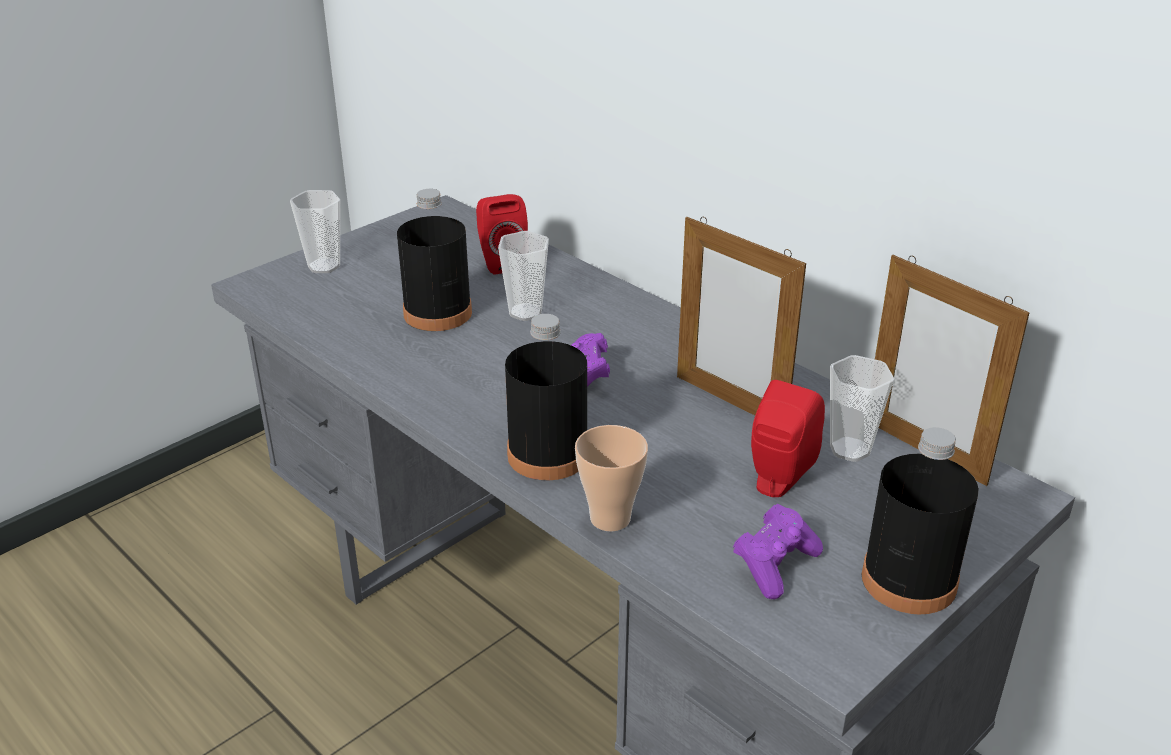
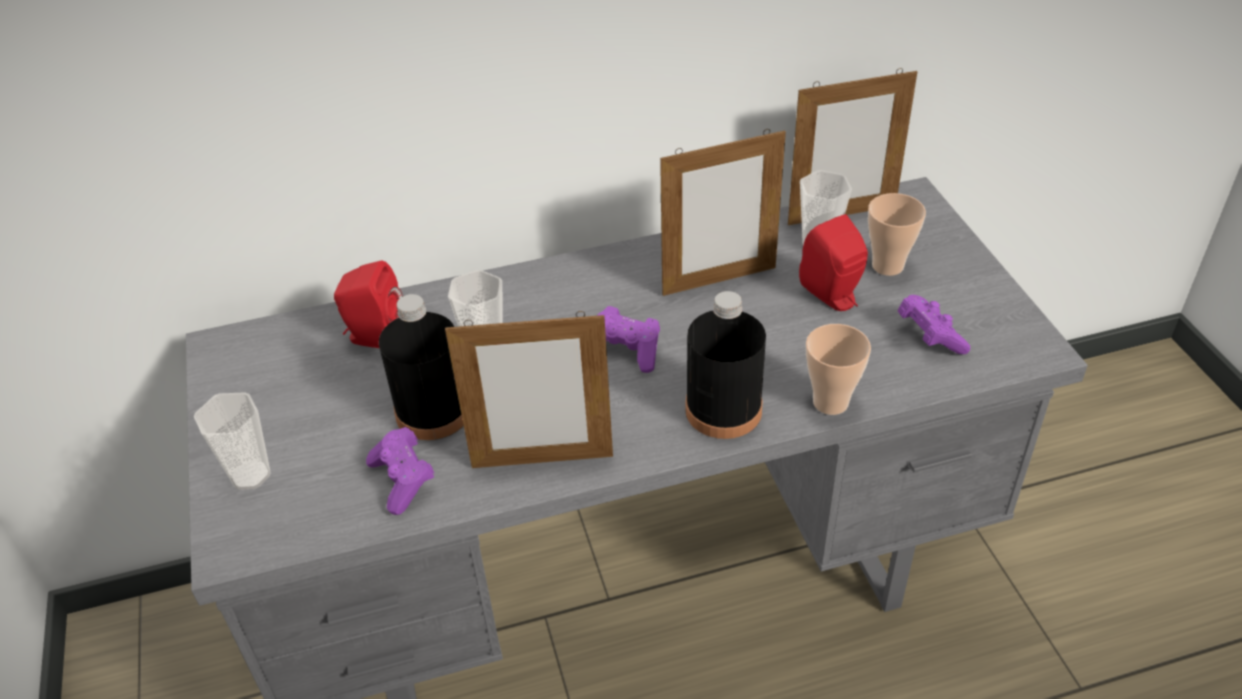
camera: 60 degrees left, 10 degrees up
(356, 325) = (403, 480): none -> purple game controller
(417, 379) = (542, 461): none -> picture frame
(868, 505) = (887, 266): none -> cup
(909, 580) = (974, 282): black bottle -> none

